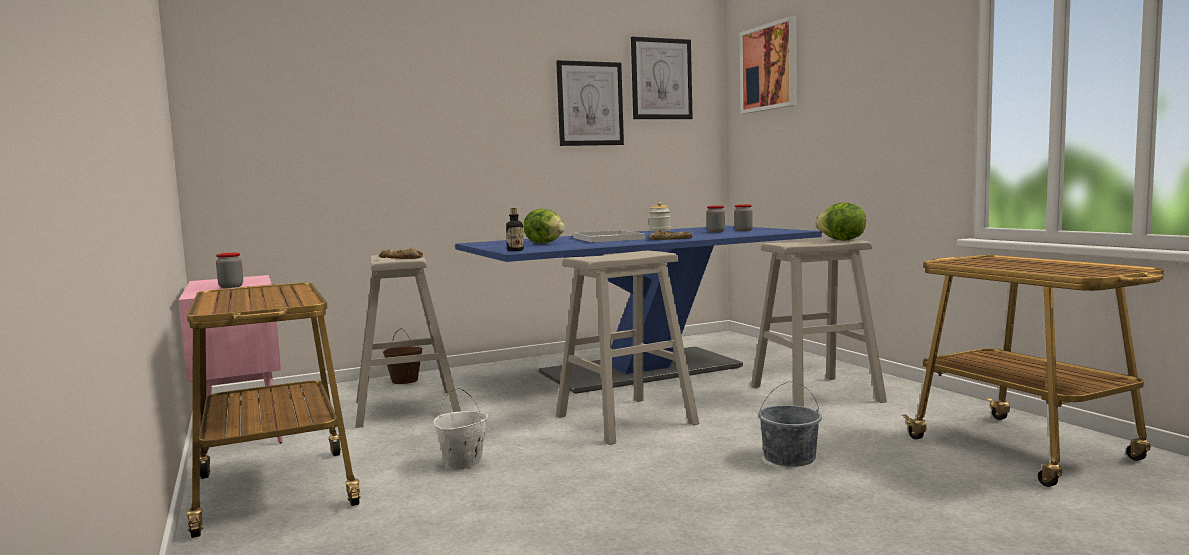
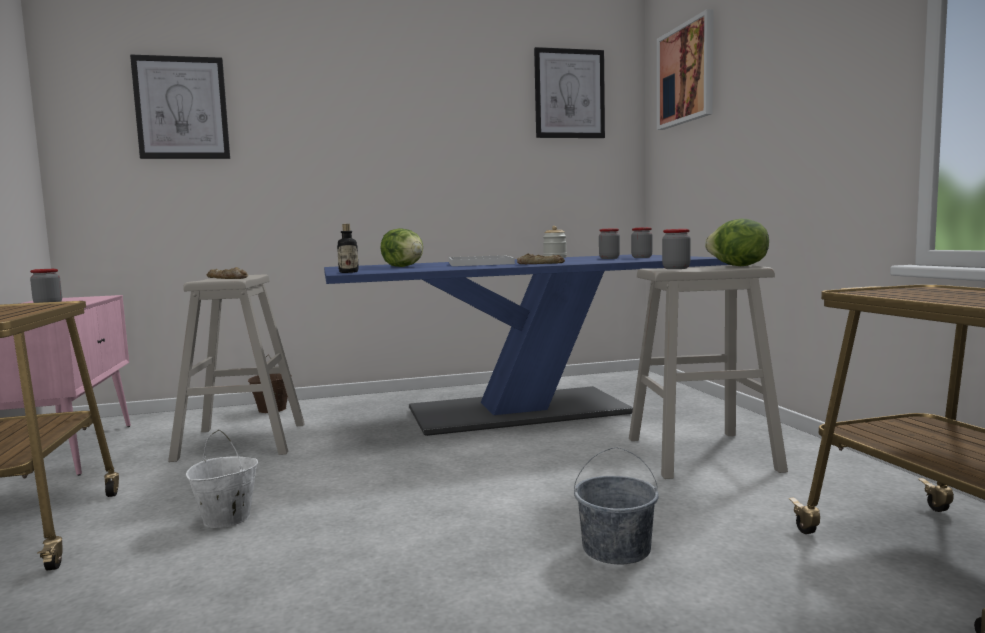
camera: 10 degrees right, 0 degrees up
(590, 103) = (486, 121): picture -> picture (182, 108)
(625, 420) = (453, 474): beige stool -> none
(795, 243) = (676, 268): none -> jar

